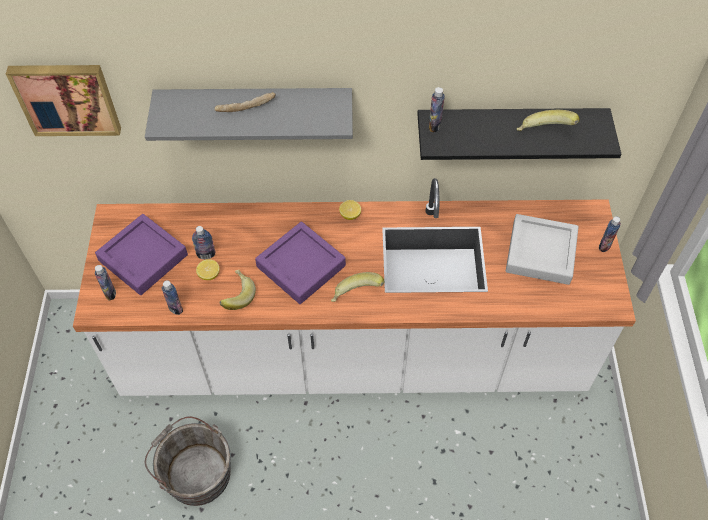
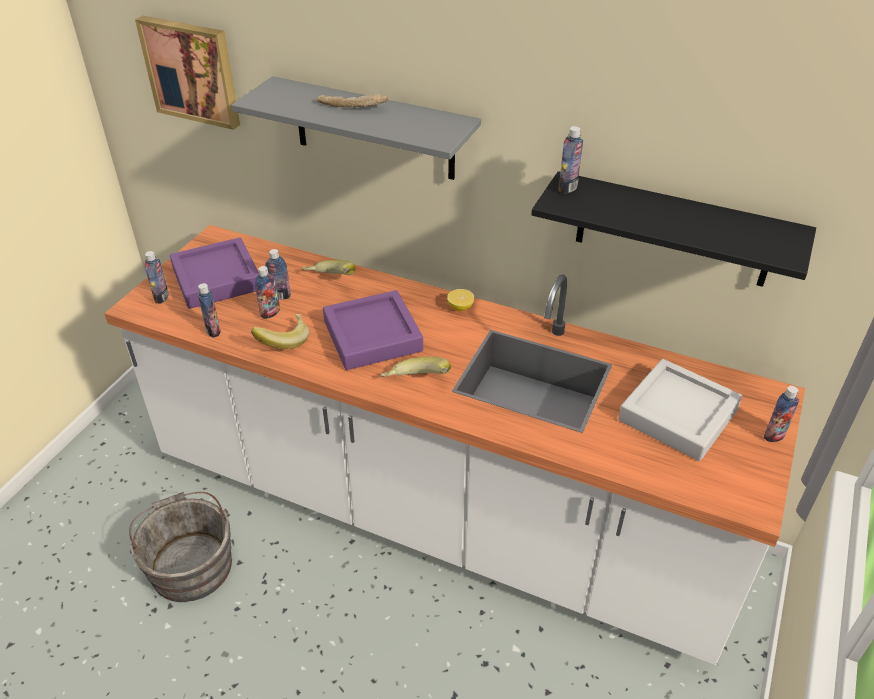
camera: 25 degrees right, 15 degrees down
(209, 274) = (270, 313): lemon -> bottle
(544, 133) = (706, 227): banana -> banana (329, 281)

